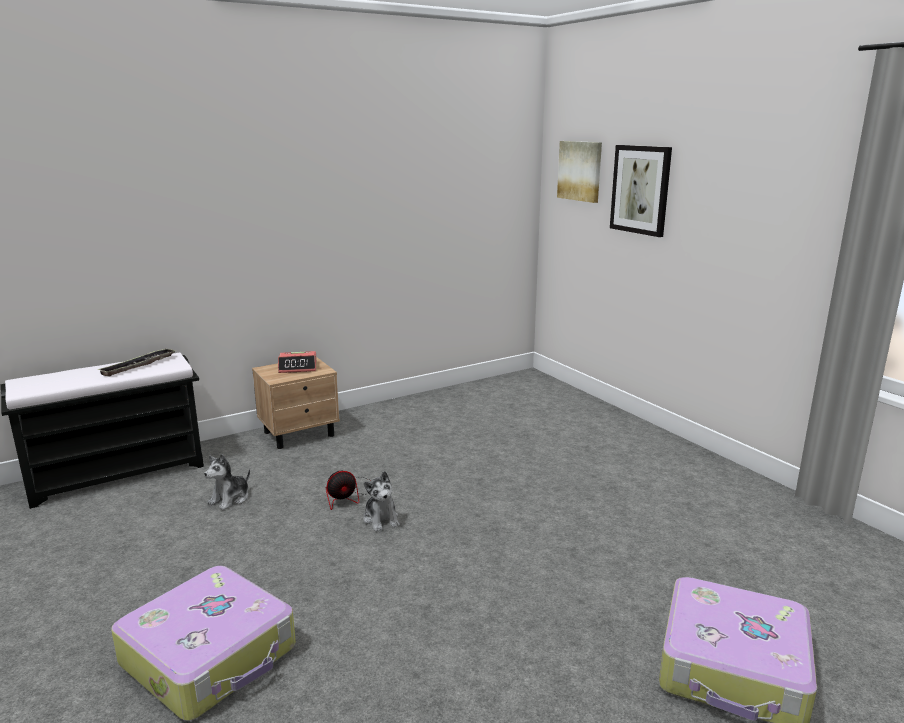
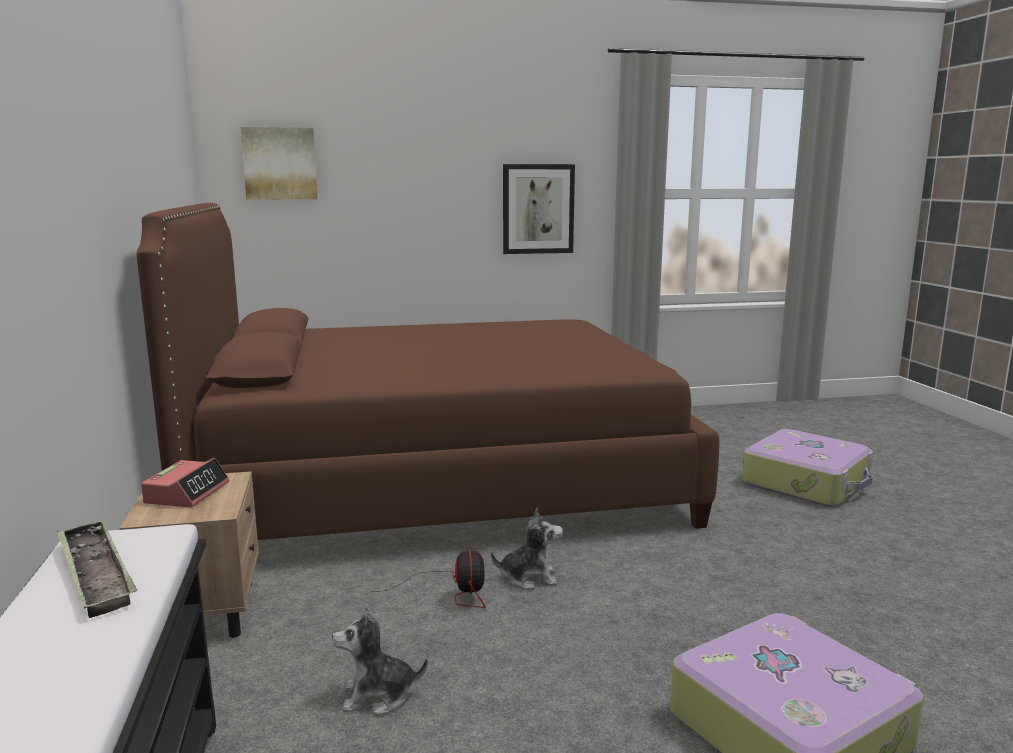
camera: 70 degrees left, 5 degrees down
(230, 499) = (378, 696): plush toy -> plush toy turned 120 degrees clockwise
(520, 452) = (436, 481): none -> brown bed
(640, 189) = (383, 178): picture -> picture (538, 209)

